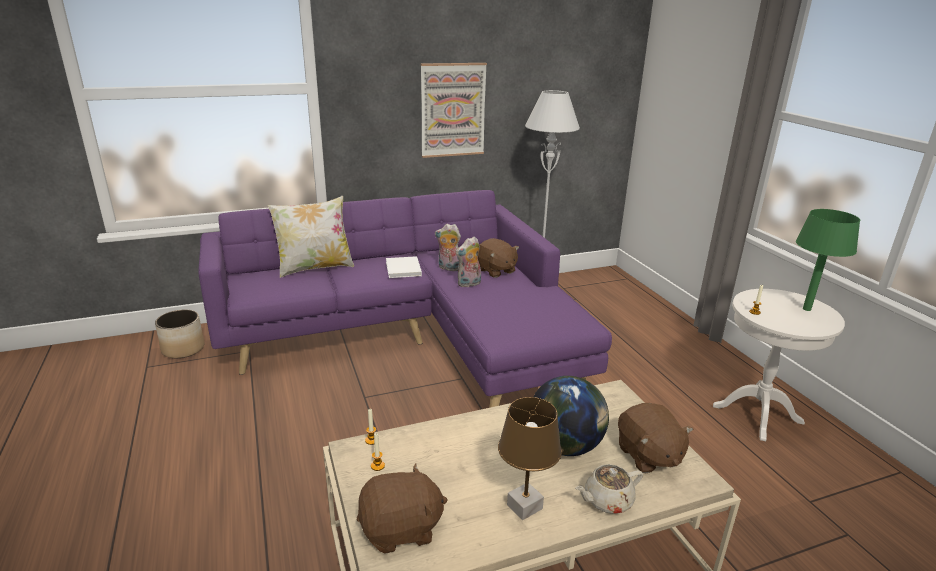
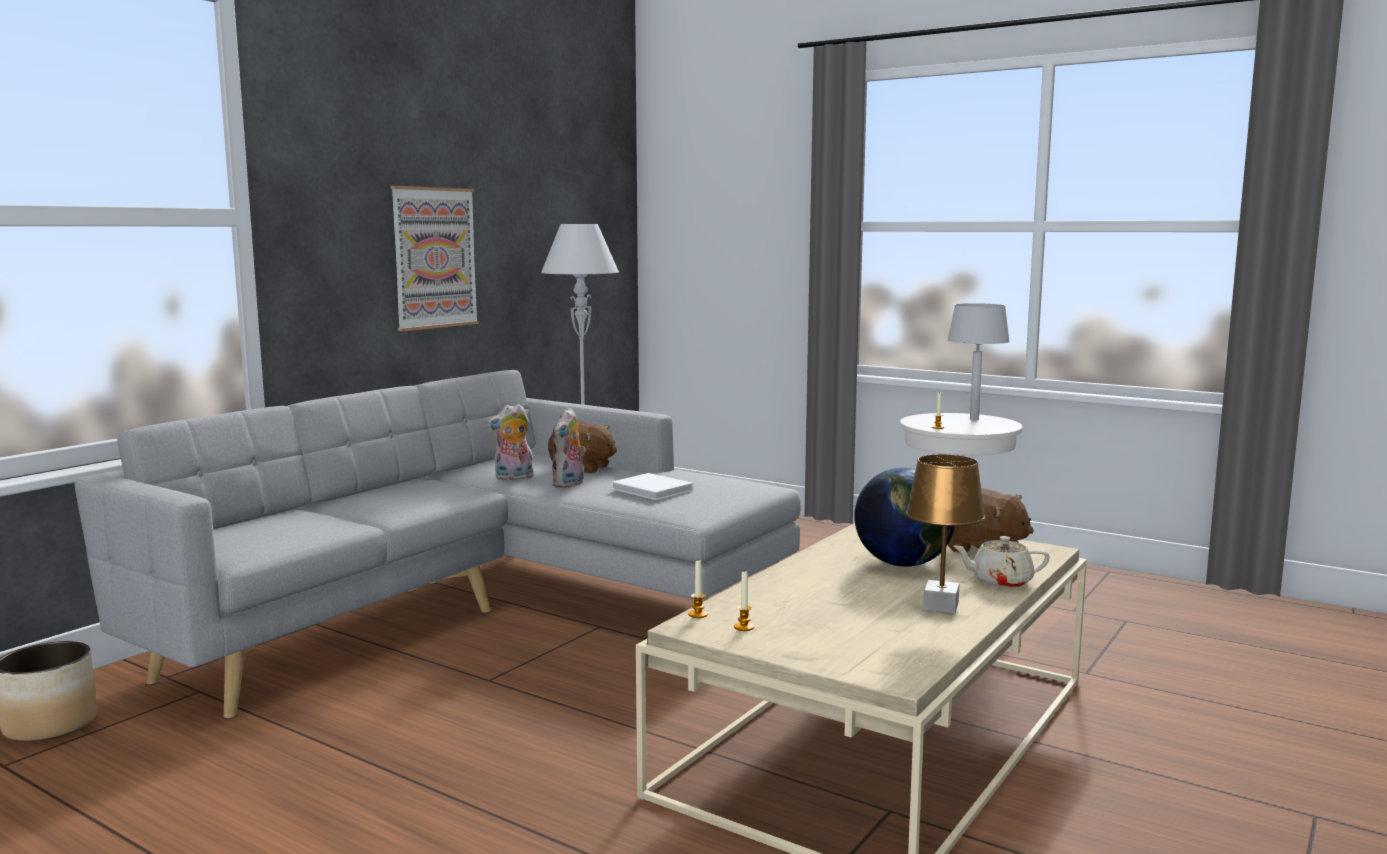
camera: 35 degrees left, 15 degrees down
(315, 268) = (303, 511): pillow -> none
(401, 529) = (858, 653): brown plush toy -> none
(403, 269) = (452, 488): white book -> white book (653, 490)
(419, 344) = (488, 612): purple sofa -> grey sofa
(607, 500) = (1000, 582): beige teapot -> beige teapot turned 60 degrees clockwise
(807, 309) = (974, 419): green table lamp -> grey table lamp

